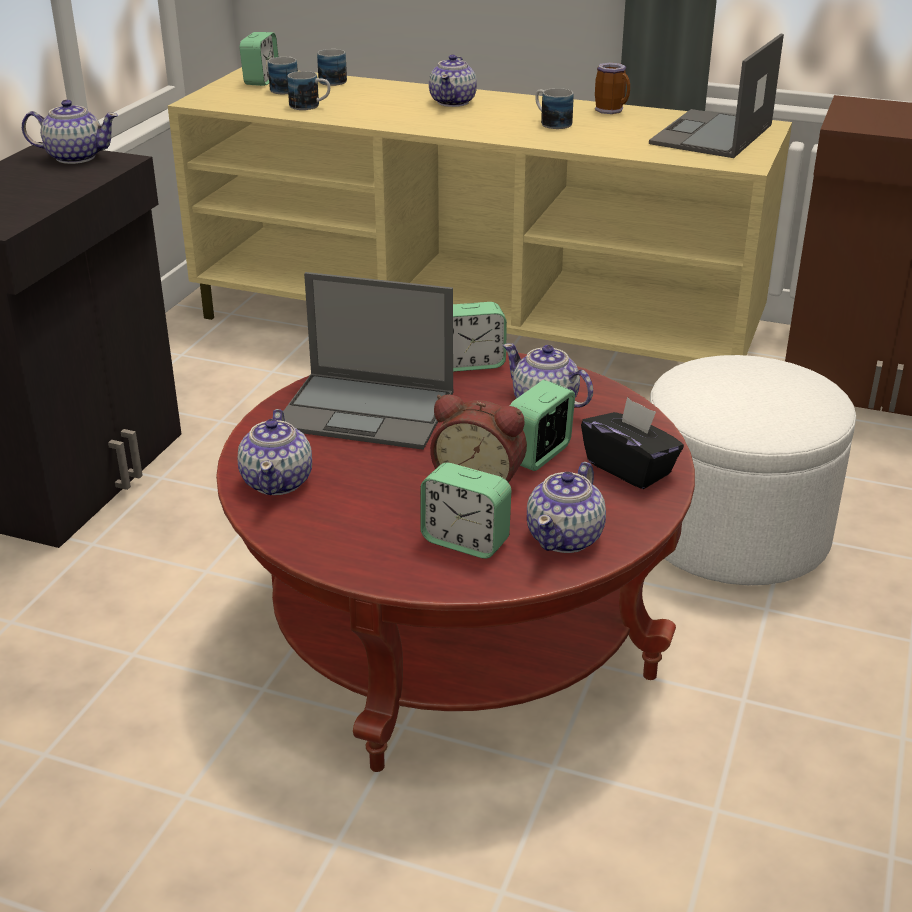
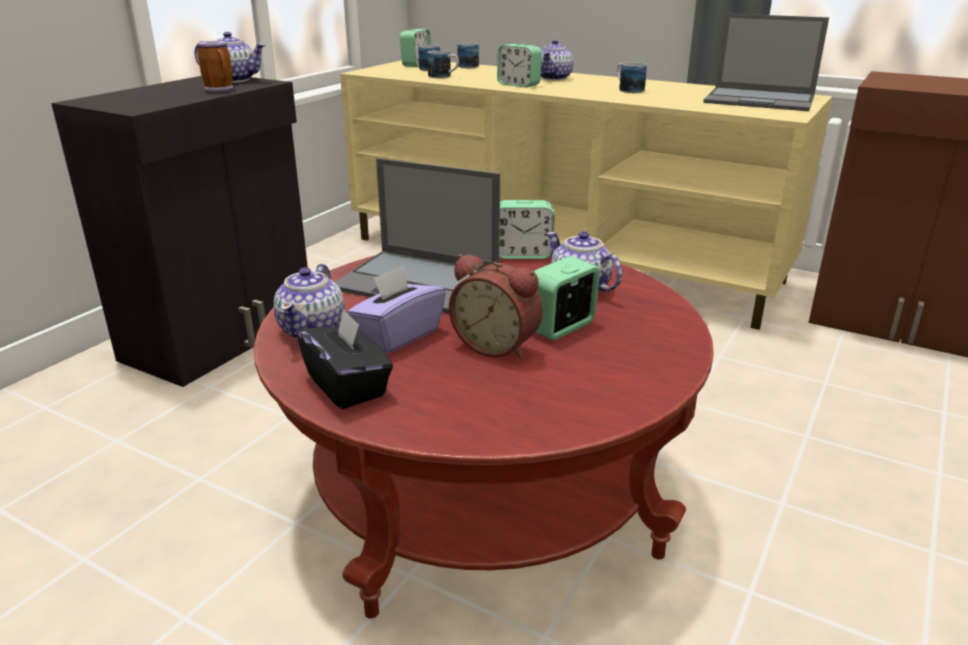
camera: 10 degrees right, 5 degrees down
(372, 480) = (398, 335): none -> purple tissue box
(465, 541) = (464, 395): alarm clock -> alarm clock (518, 85)
(566, 537) = (567, 402): teapot -> none
(612, 111) = (679, 86): mug -> mug (221, 90)
(629, 468) = (647, 346): black tissue box -> black tissue box (347, 386)
(711, 135) = (761, 100): laptop -> laptop turned 105 degrees counterclockwise
(733, 533) = (756, 430): white ottoman -> none

